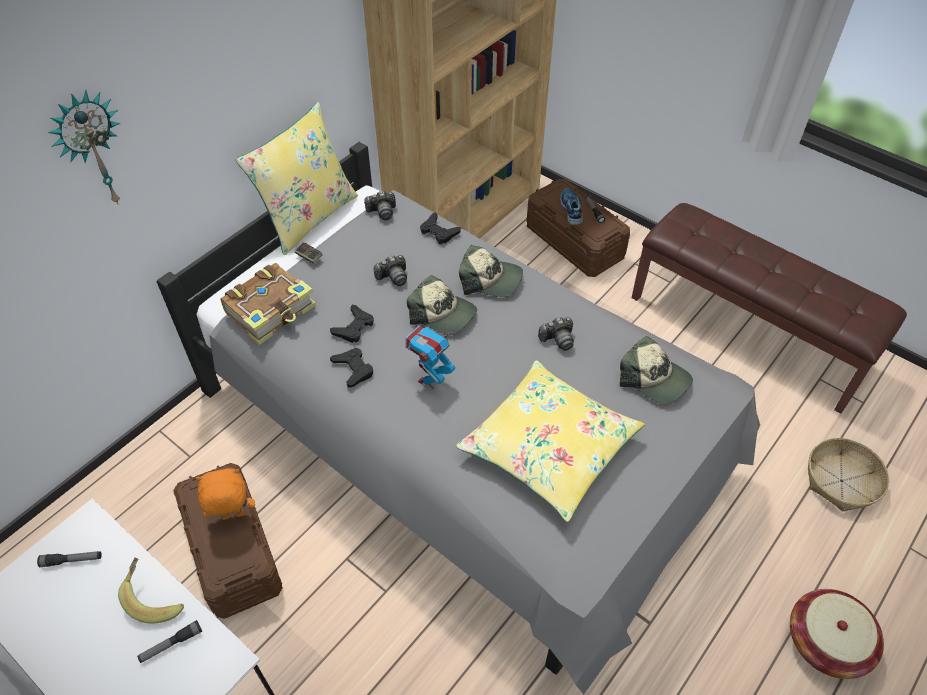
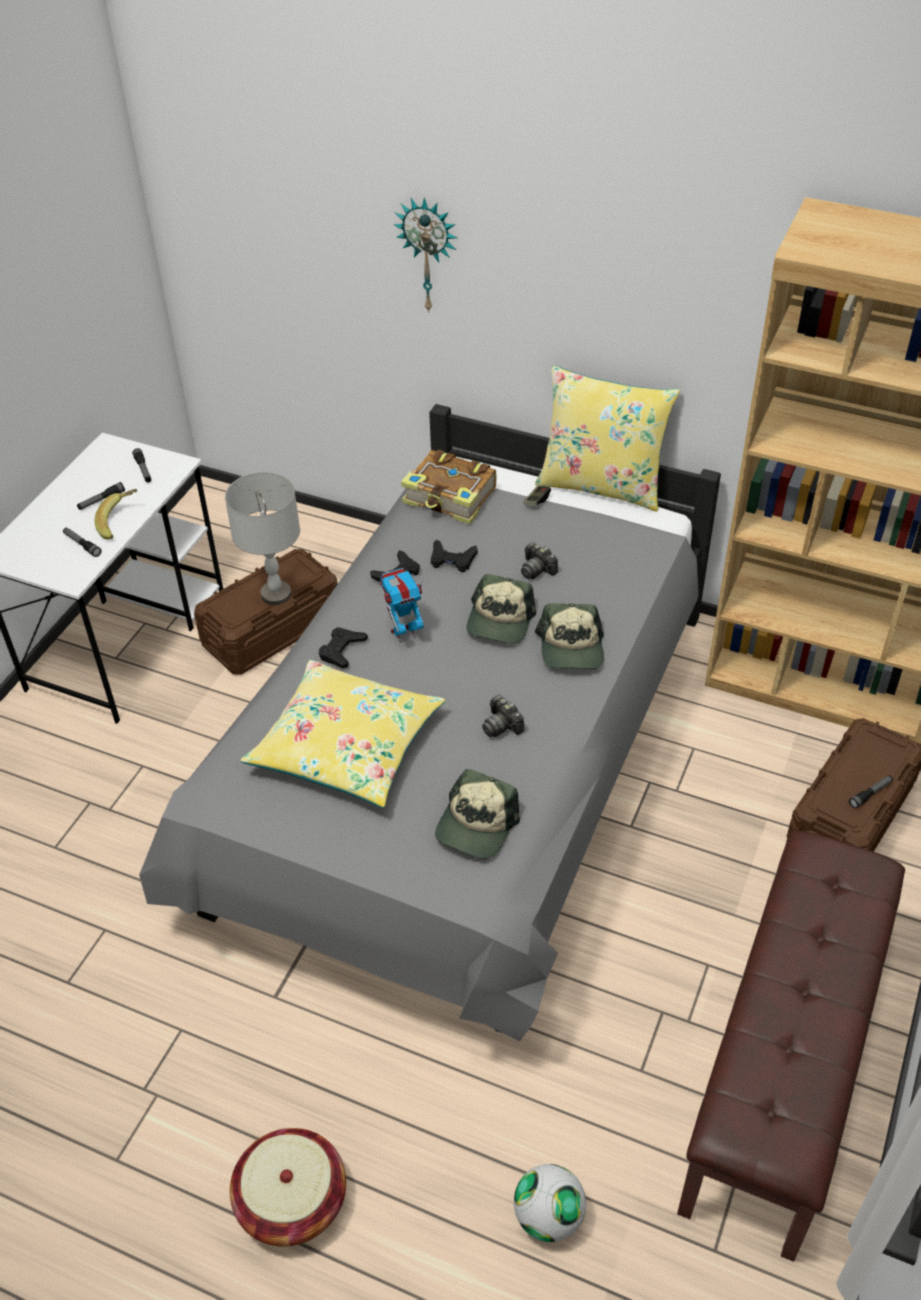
camera: 75 degrees right, 5 degrees down
(100, 614) = (101, 500): none -> flashlight
(232, 516) = (275, 594): orange plush toy -> grey table lamp
(382, 212) = (637, 535): camera -> none
(431, 379) = (404, 633): toy robot -> toy robot turned 45 degrees counterclockwise
(439, 232) = (629, 588): black game controller -> black game controller (342, 650)
(570, 210) = (857, 767): shoe -> none
(841, 481) = (548, 1216): basket -> football

